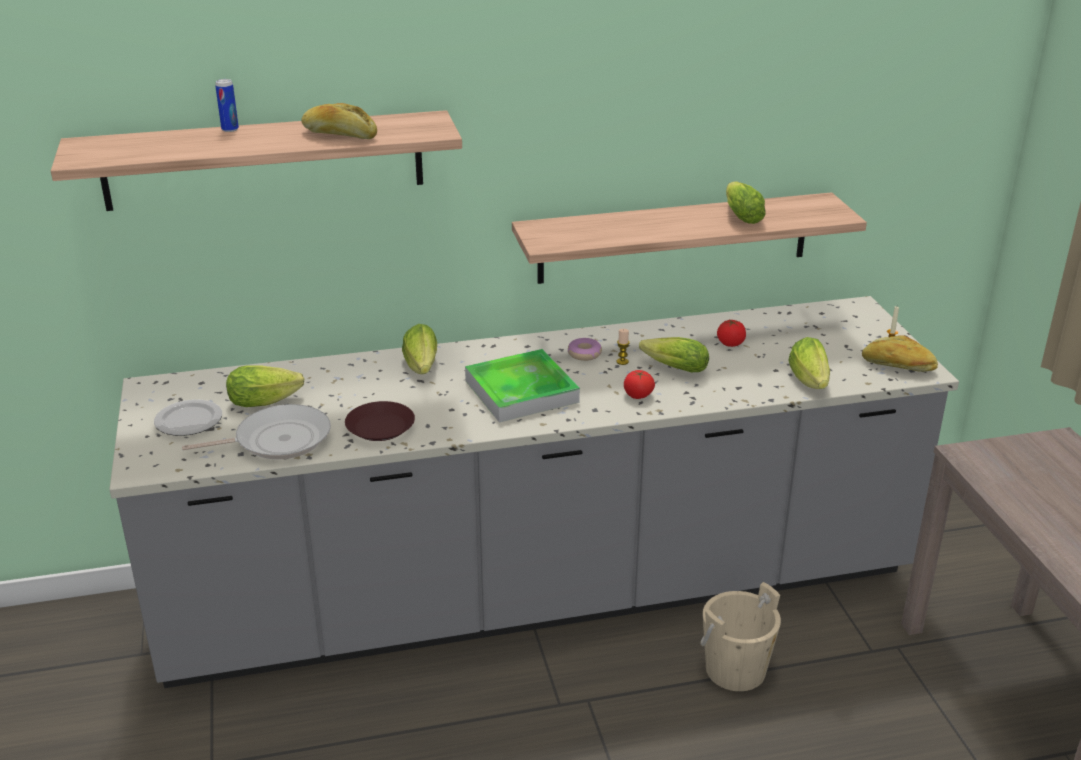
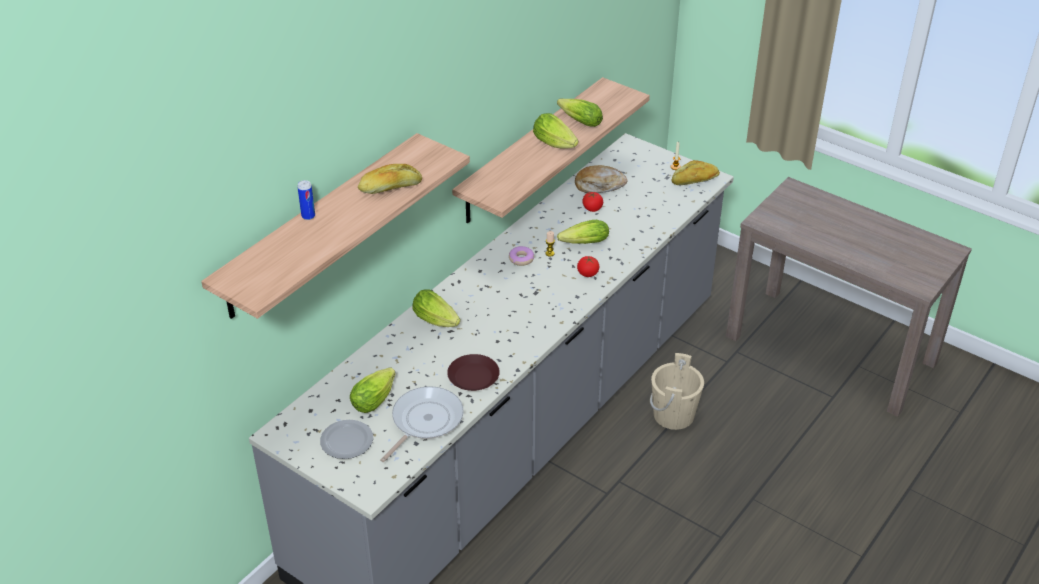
camera: 40 degrees left, 10 degrees up
(521, 391) = (520, 306): tray -> none
(769, 327) = (599, 185): none -> bread
(810, 381) = (664, 215): lettuce -> lettuce (556, 144)

